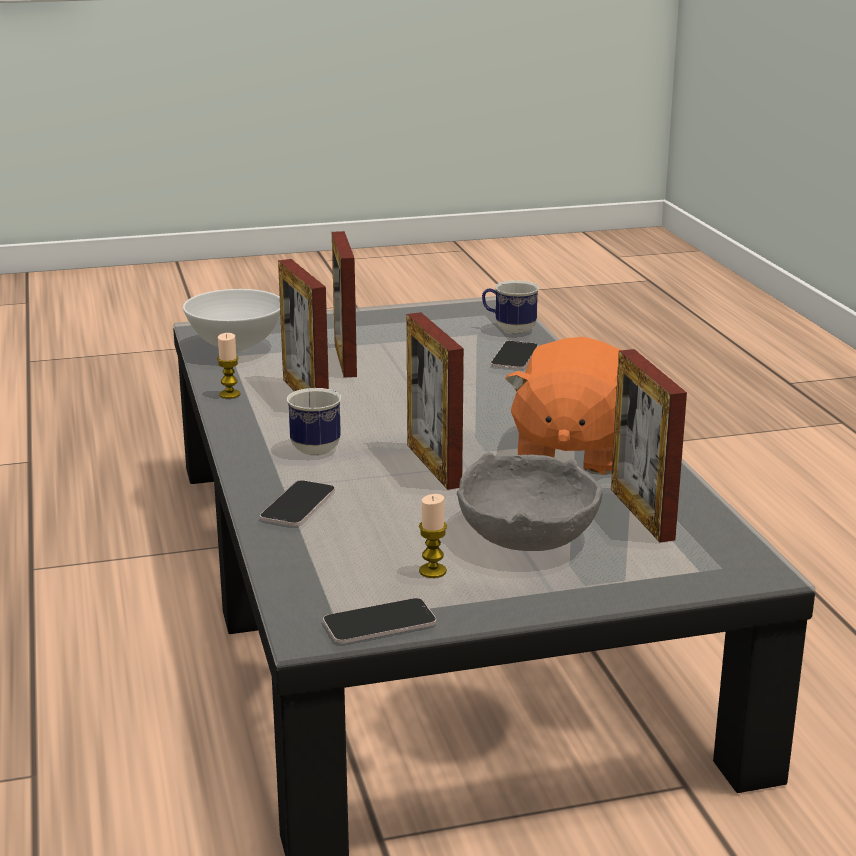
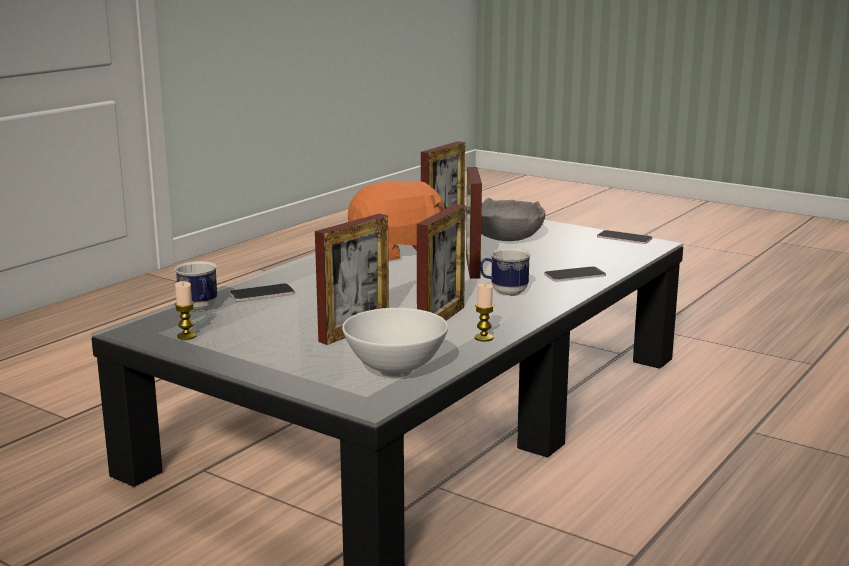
camera: 130 degrees left, 5 degrees down
(432, 571) = (570, 242): candle -> candle (186, 336)
(433, 465) = (472, 267): picture frame -> picture frame turned 150 degrees clockwise

